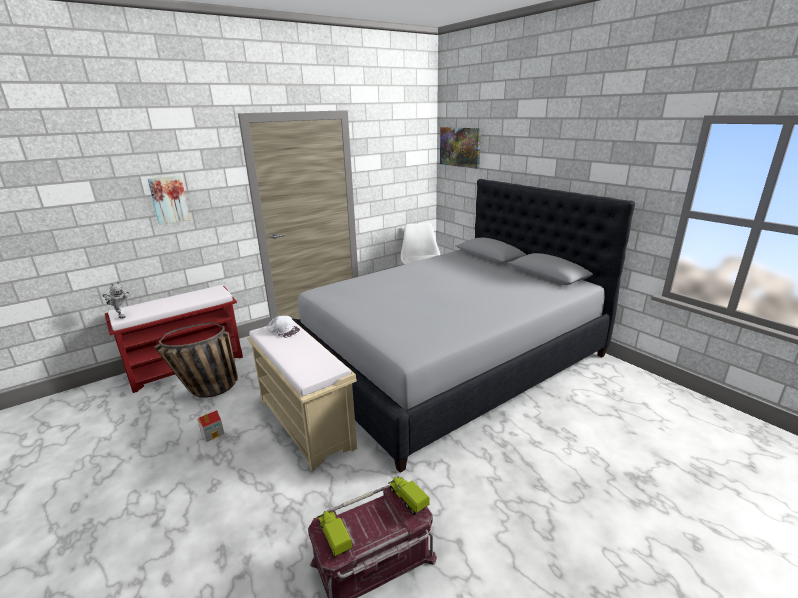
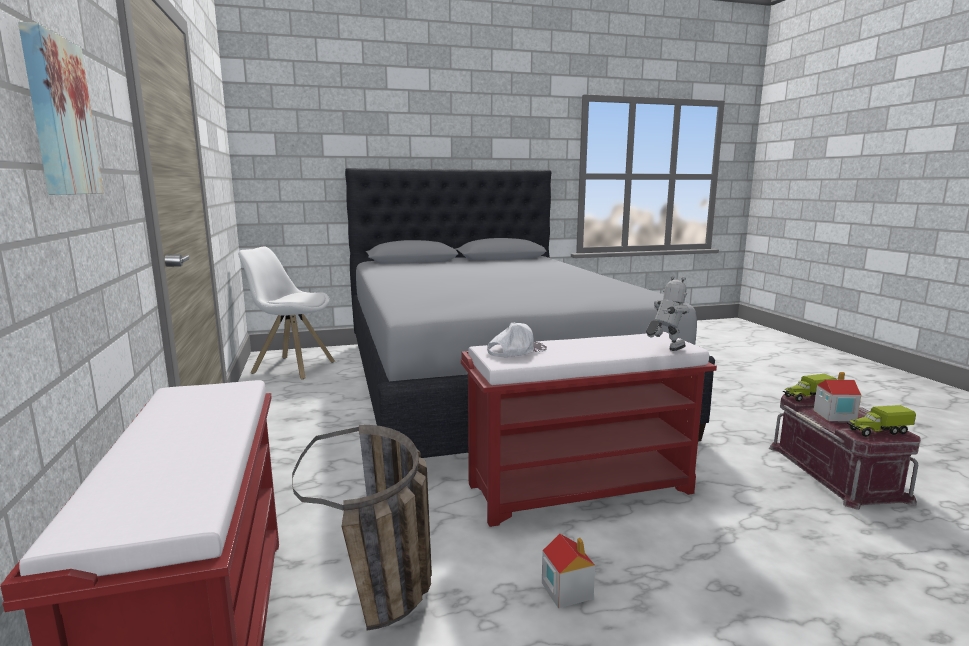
camera: 70 degrees left, 10 degrees down
(121, 315) = (154, 517): toy robot -> toy robot (664, 350)
(306, 423) = (581, 488): beige bench -> red bench
(372, 515) = (834, 415): none -> toy house
(460, 147) = (287, 127): picture -> none

